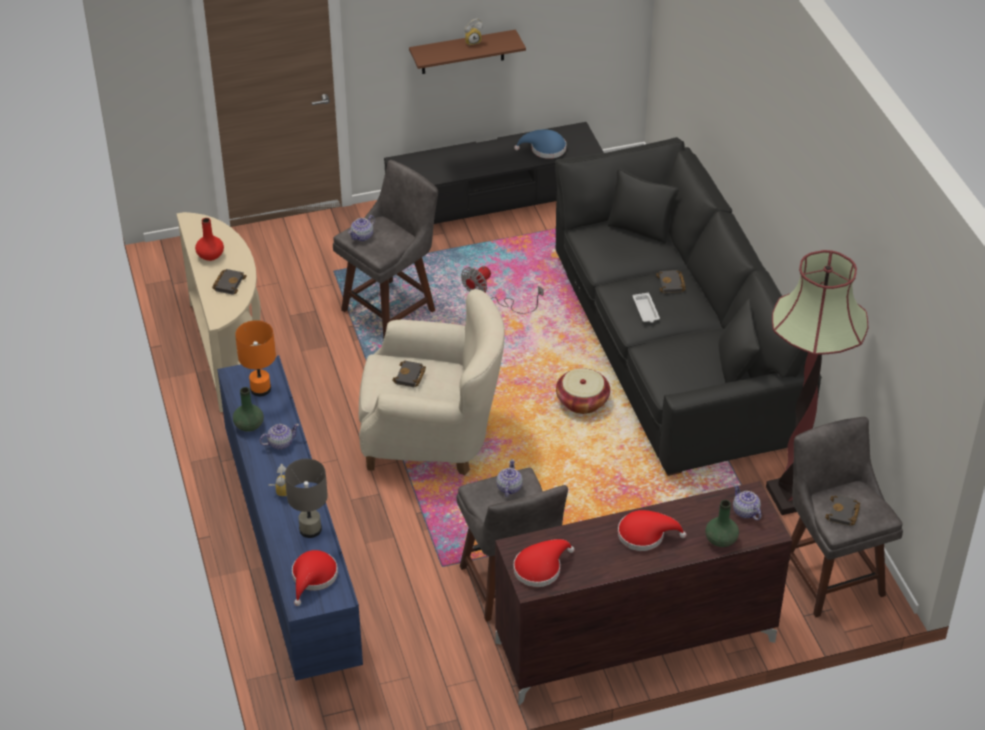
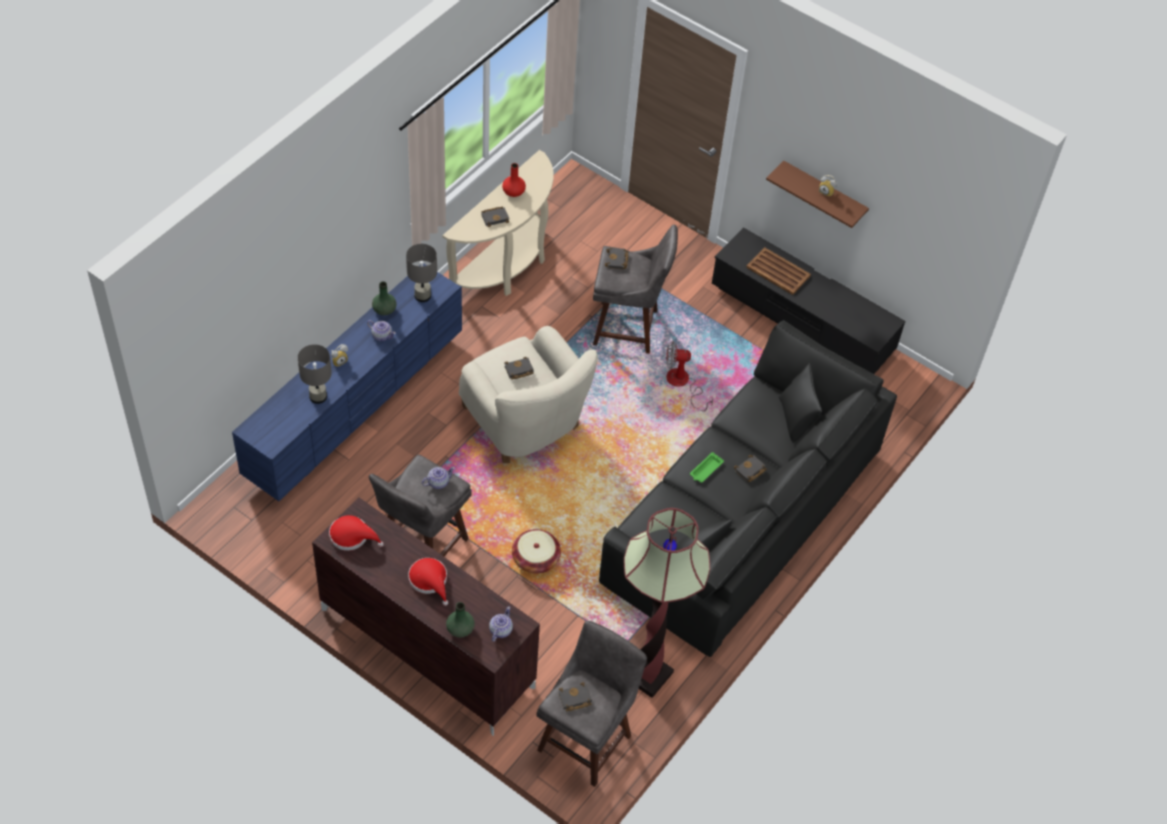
camera: 50 degrees right, 10 degrees up
(260, 389) = (422, 295): orange table lamp -> grey table lamp
(313, 578) = (277, 422): red hat -> none
(362, 236) = (617, 260): teapot -> black book
(457, 163) = (778, 272): none -> brown tray
(545, 149) = (846, 314): blue hat -> none
(582, 401) = (634, 492): basket -> basket (535, 559)
(646, 310) = (705, 470): white tray -> green tray

